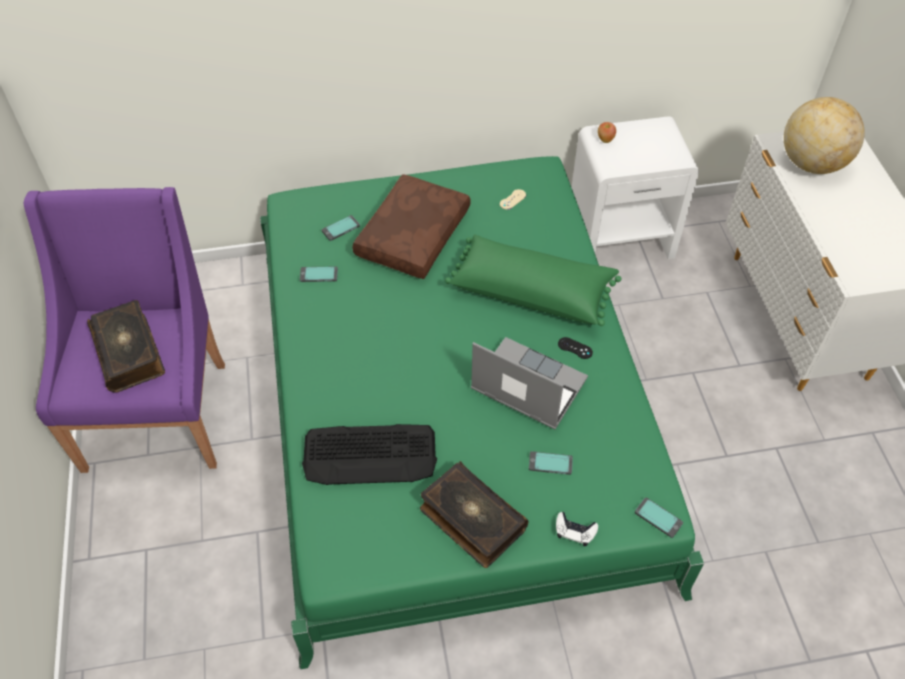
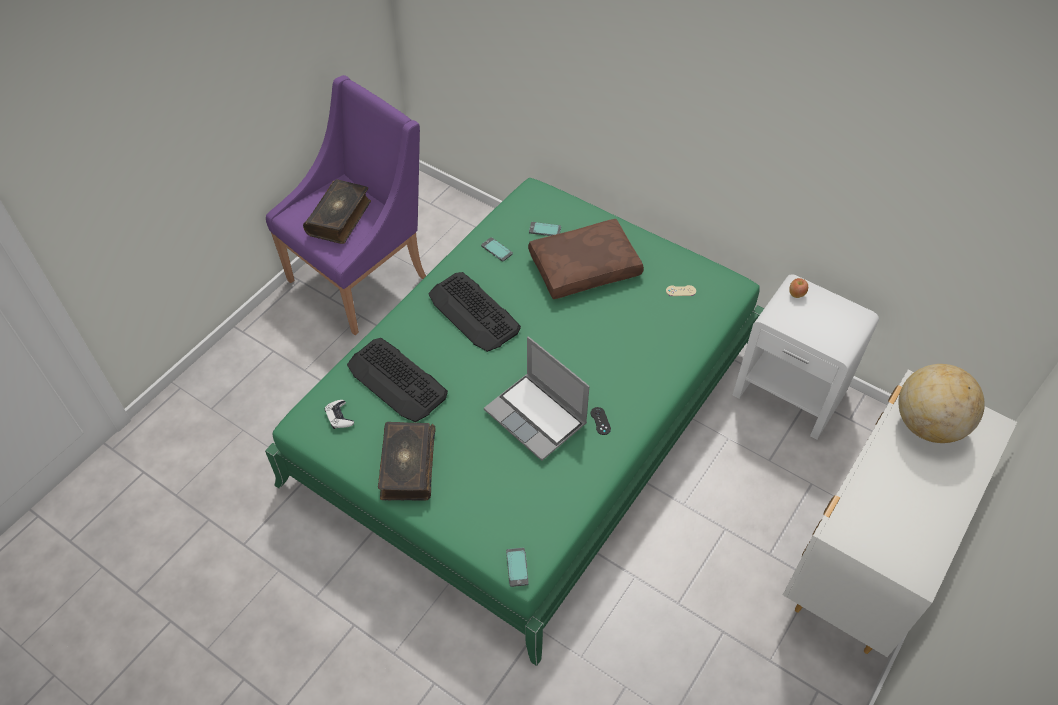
camera: 45 degrees right, 0 degrees up
(366, 342) = (474, 312): none -> keyboard
(526, 385) = (537, 417): laptop -> laptop turned 150 degrees clockwise
(532, 291) = (618, 362): green pillow -> none
(550, 464) = (492, 476): phone -> none
(575, 531) = (457, 527): white game controller -> white game controller (339, 417)

